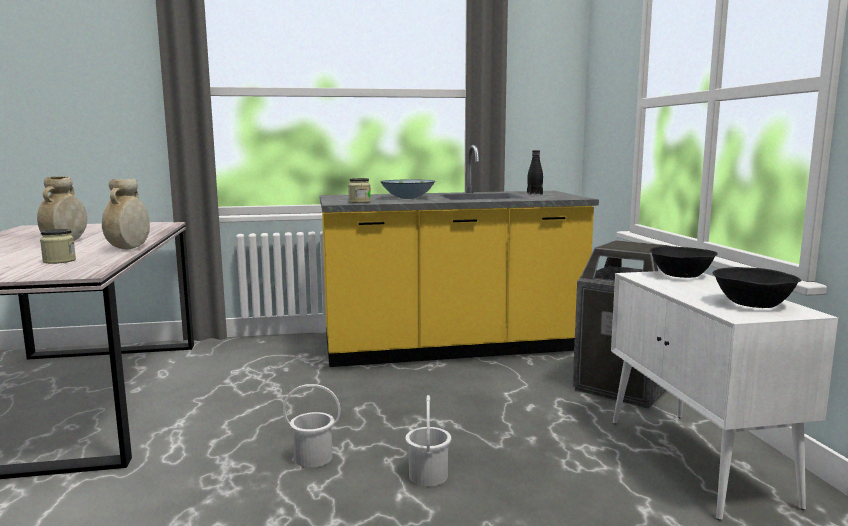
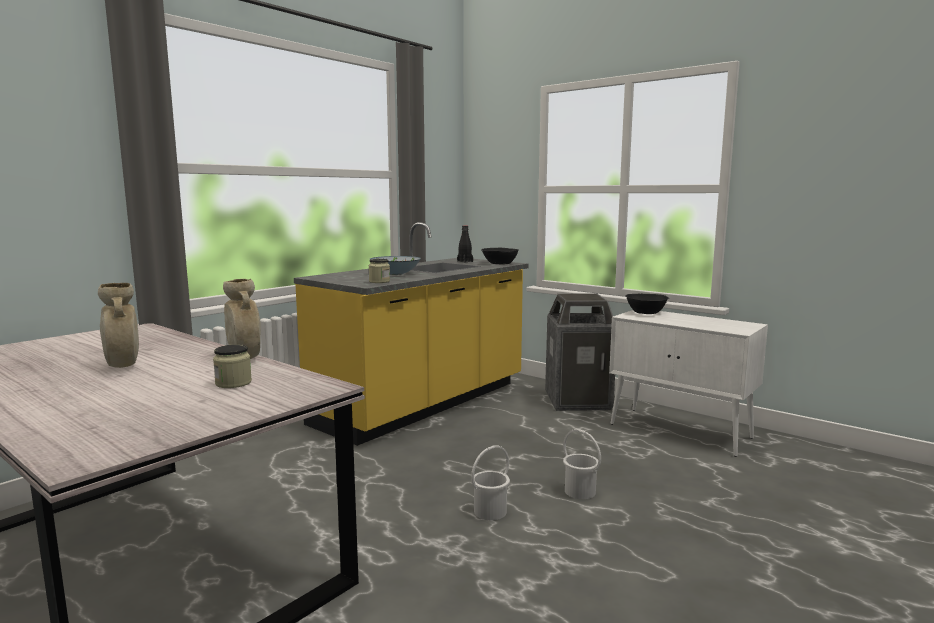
camera: 40 degrees left, 0 degrees up
(753, 304) = (724, 324): black bowl -> black bowl (500, 264)

